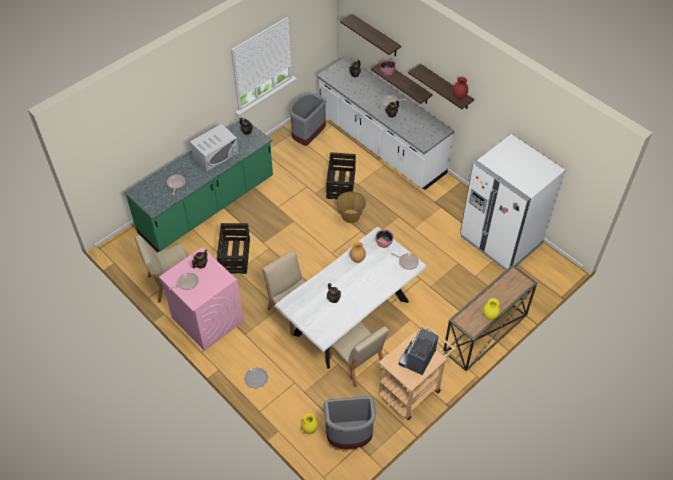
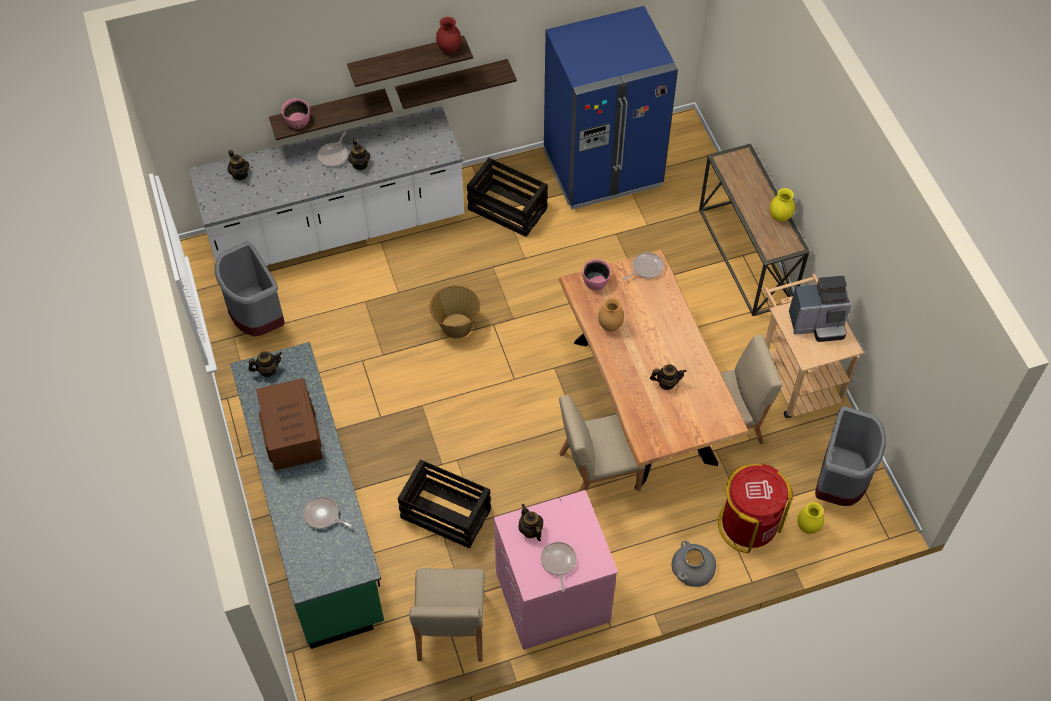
camera: 65 degrees left, 5 degrees up
(215, 154) = (292, 433): white microwave -> brown microwave
(256, 378) = (693, 566): plate -> grey vase
(296, 397) = (748, 524): none -> red trash can
(340, 183) = (384, 313): crate -> crate (506, 209)
(351, 318) = (644, 401): white dining table -> brown dining table
(376, 36) = (242, 91): shelf -> shelf (452, 82)
(417, 359) = (818, 324): coffee machine -> coffee machine turned 60 degrees counterclockwise
(500, 240) = (602, 169): white fridge -> blue fridge

